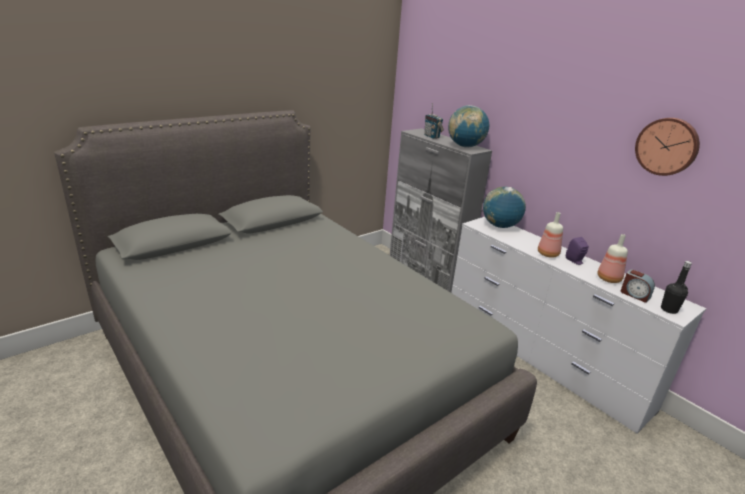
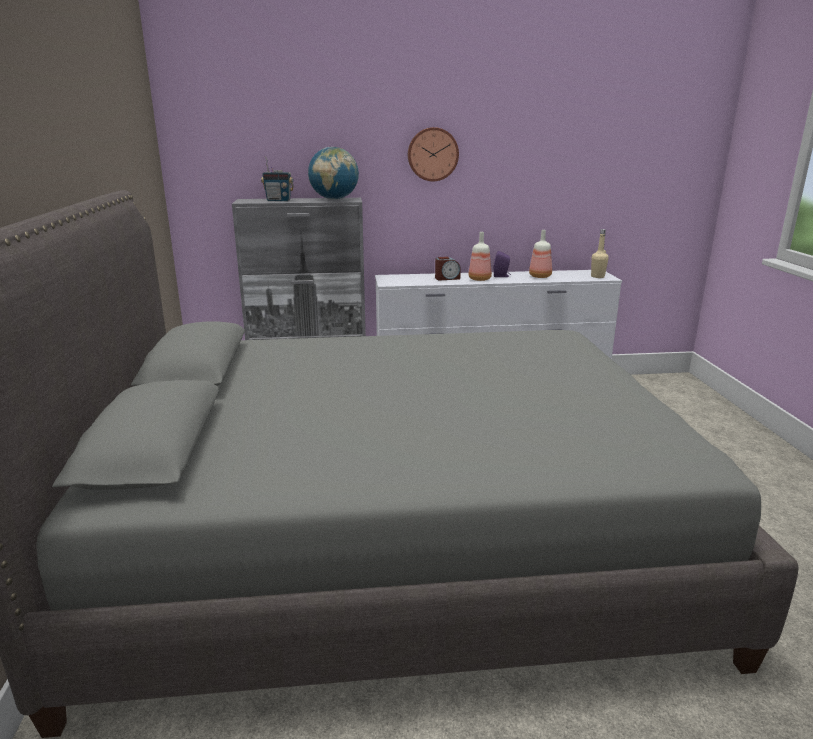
camera: 55 degrees left, 5 degrees down
(500, 226) = (405, 277): globe -> none
(634, 295) = (570, 277): alarm clock -> alarm clock (447, 278)
(667, 146) = (540, 144): wall clock -> wall clock (432, 154)
(669, 309) = (597, 276): black bottle -> beige bottle

